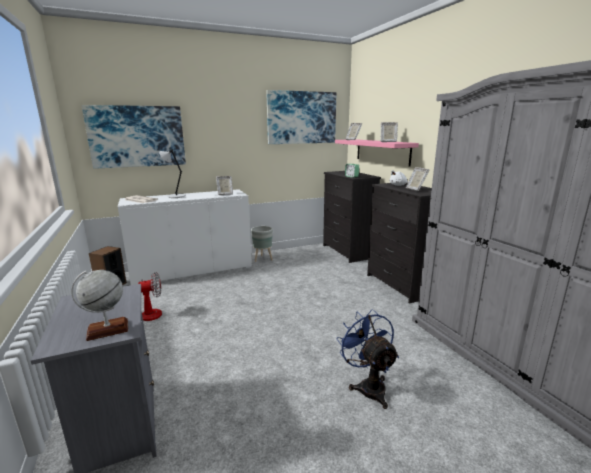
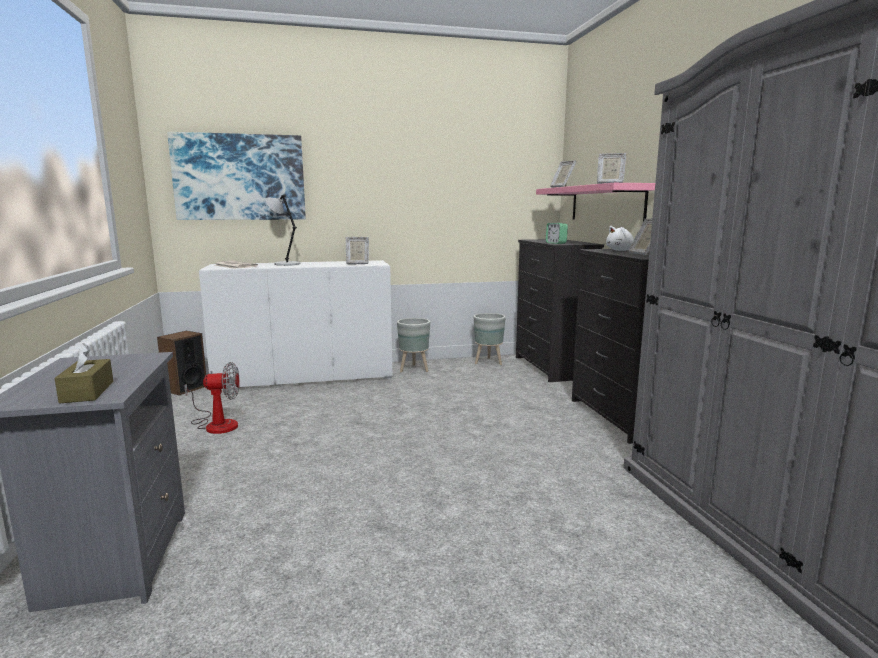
camera: 10 degrees right, 5 degrees down
(107, 329) = (87, 392): globe -> brown tissue box
(301, 117) = (485, 155): picture -> none
(307, 250) = (488, 362): none -> grey planter
(368, 386) = (510, 551): blue fan -> none

